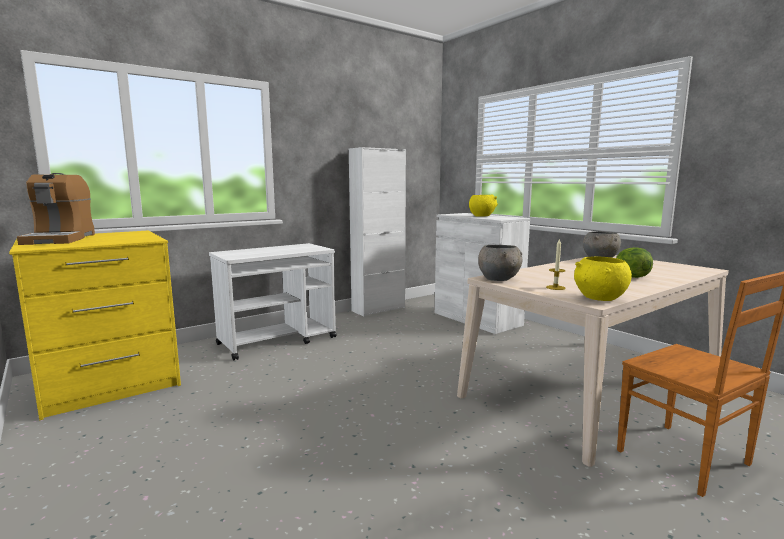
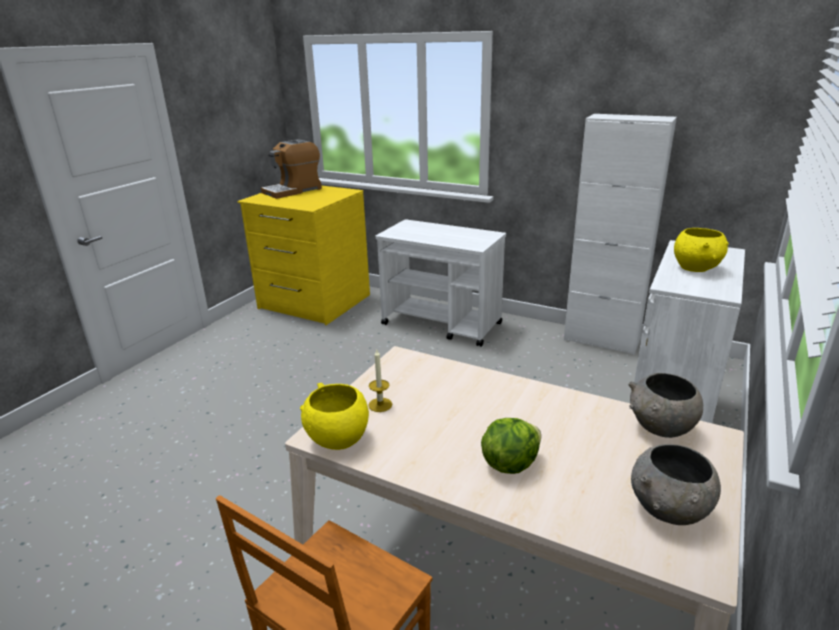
camera: 65 degrees right, 15 degrees up
(499, 279) = (400, 364): grey bowl -> grey bowl (669, 511)

